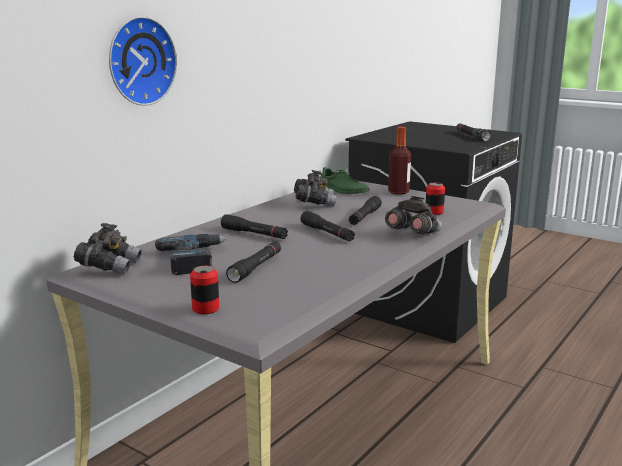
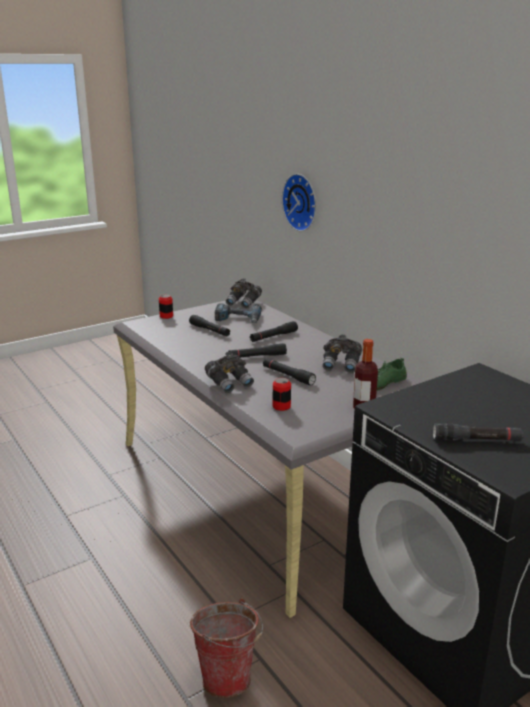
camera: 110 degrees right, 5 degrees up
(572, 376) = (228, 675): none -> bucket

